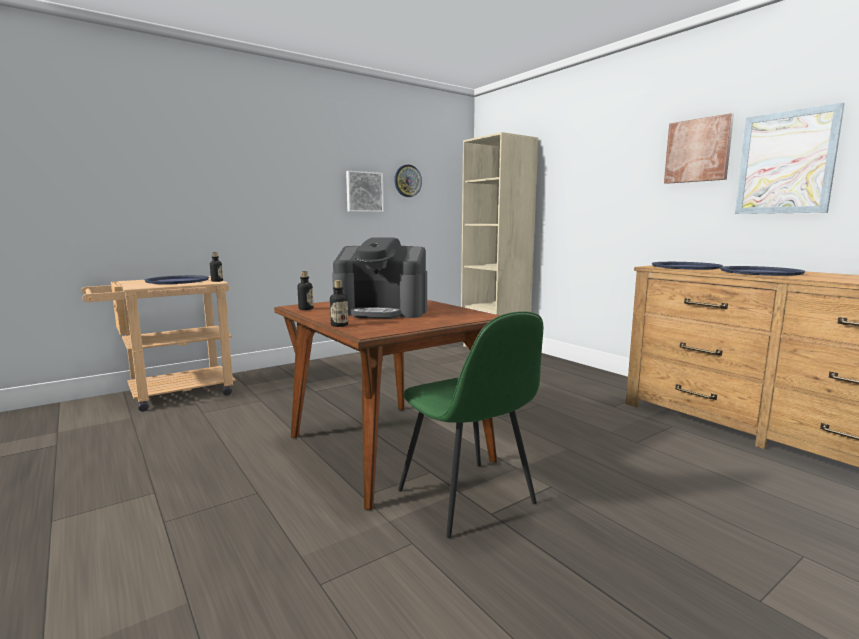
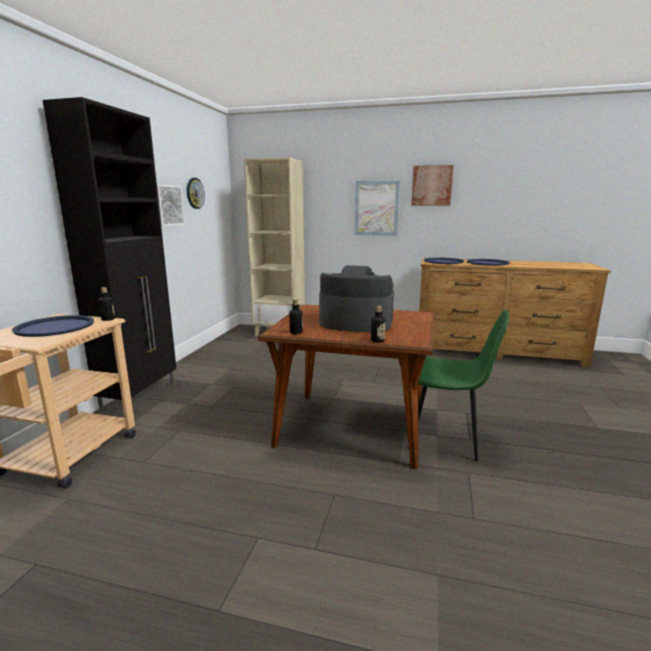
camera: 40 degrees left, 5 degrees up
(284, 370) = (141, 397): none -> black cabinet
(382, 311) = (355, 323): coffee machine -> coffee machine turned 135 degrees counterclockwise
(785, 163) = (482, 198): picture -> picture (376, 208)

